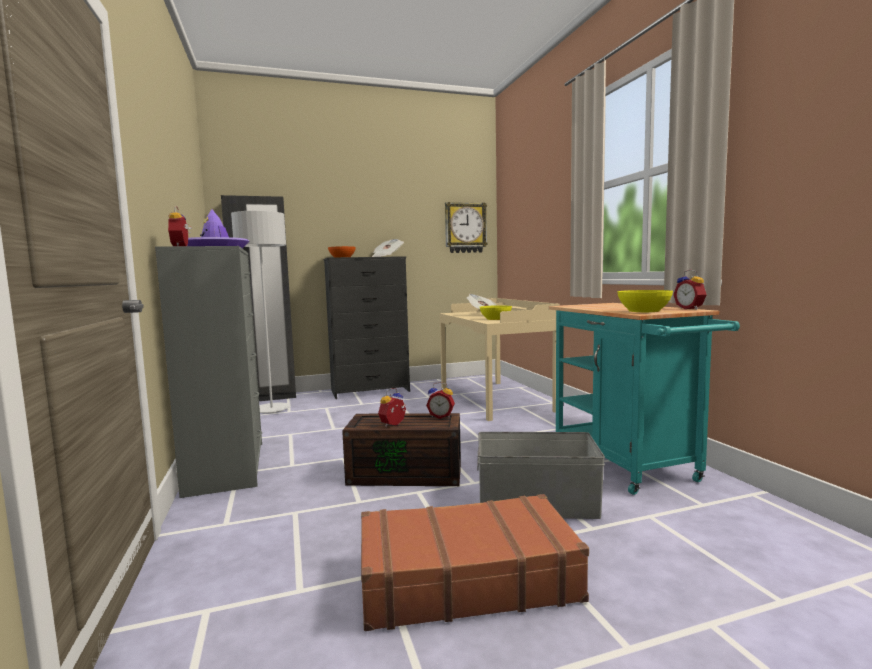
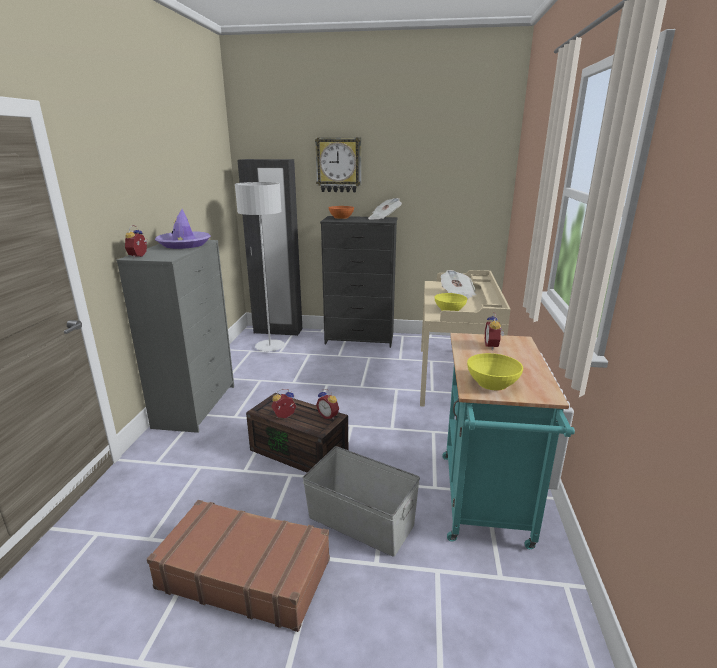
camera: 25 degrees right, 15 degrees up
(465, 228) = (476, 187): wall clock -> wall clock (339, 165)
(690, 308) = (553, 389): alarm clock -> alarm clock (493, 346)

